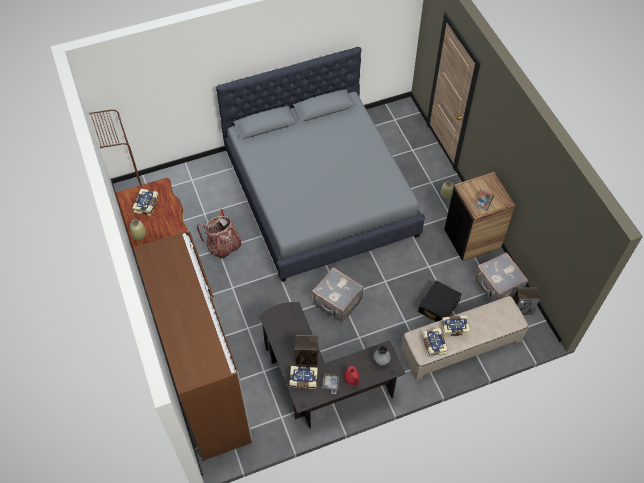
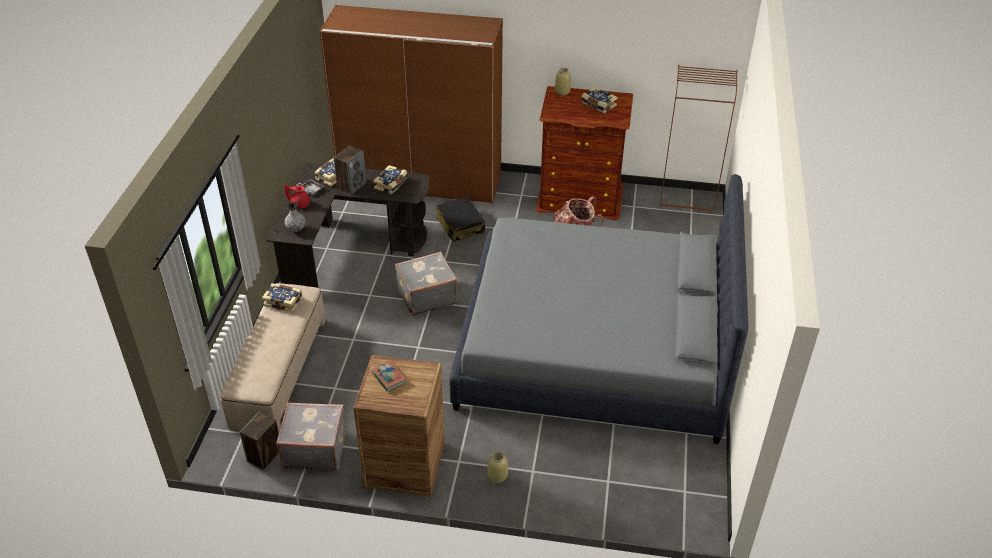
camera: 120 degrees right, 15 degrees down
(438, 306) = (343, 377): black suitcase -> black suitcase (460, 226)
(454, 327) = (284, 328): book -> book (391, 184)

